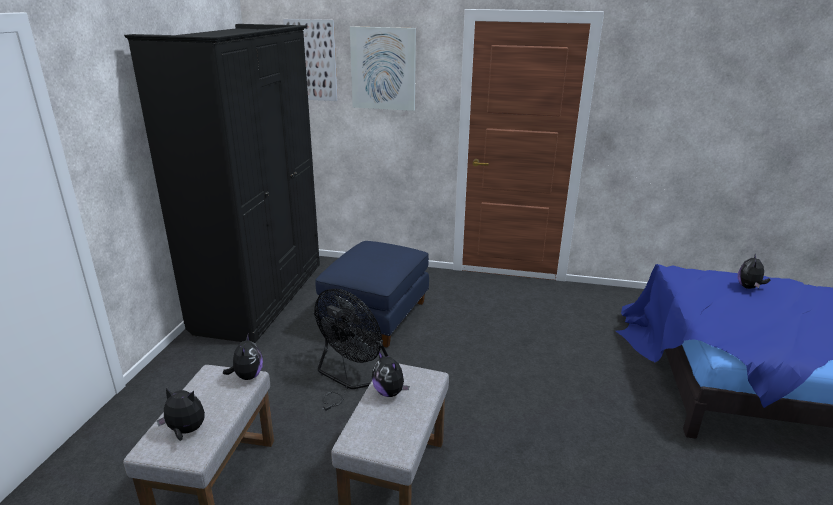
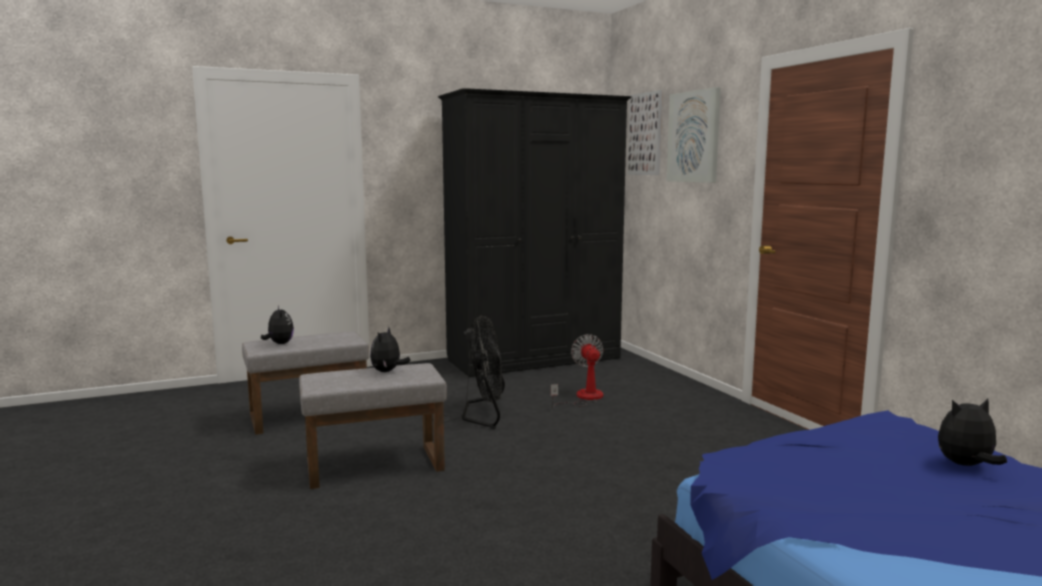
camera: 55 degrees right, 15 degrees down
(247, 376) = (354, 340): plush toy -> none
(376, 316) = (583, 398): blue ottoman -> fan

